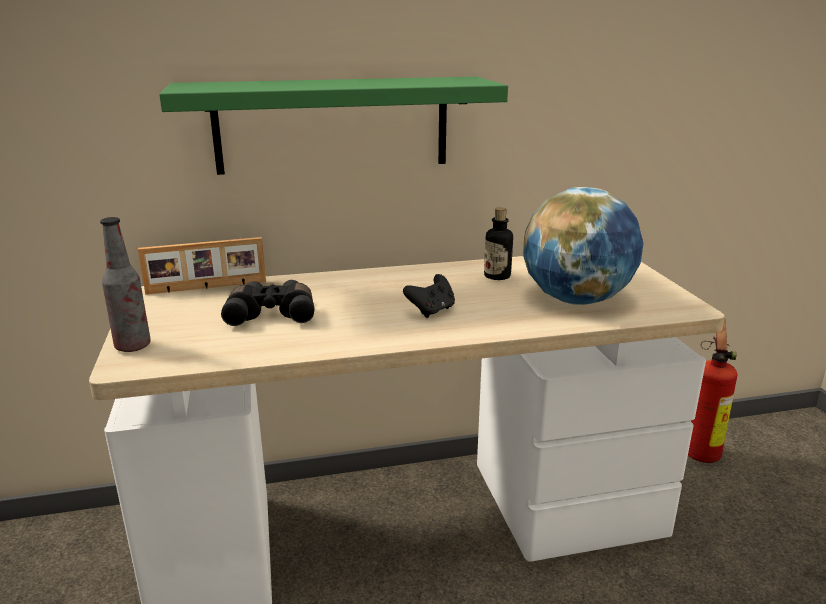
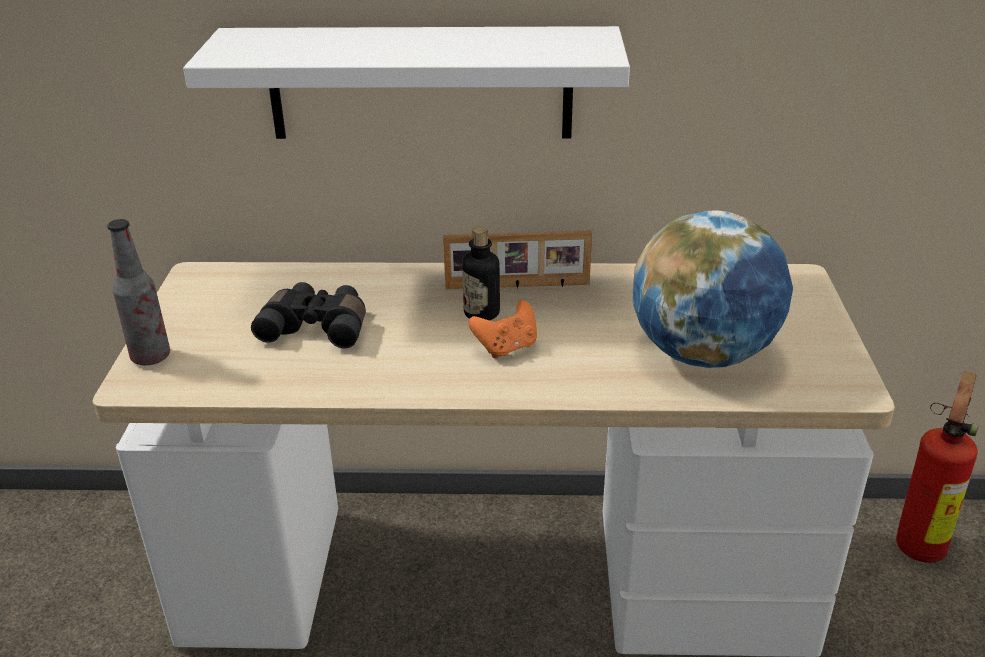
camera: 15 degrees right, 10 degrees up
(207, 288) = (260, 274): picture frame -> picture frame (517, 286)
(332, 125) = (420, 83): green shelf -> white shelf
(431, 311) = (506, 348): black game controller -> orange game controller
(497, 276) = (621, 297): bottle -> bottle (481, 313)

